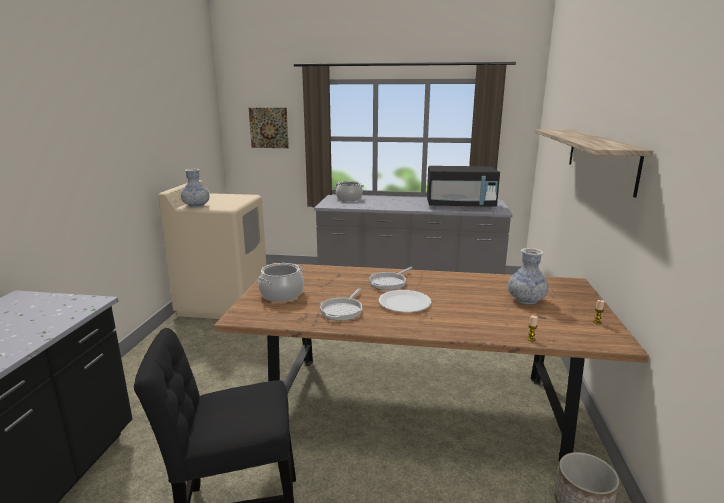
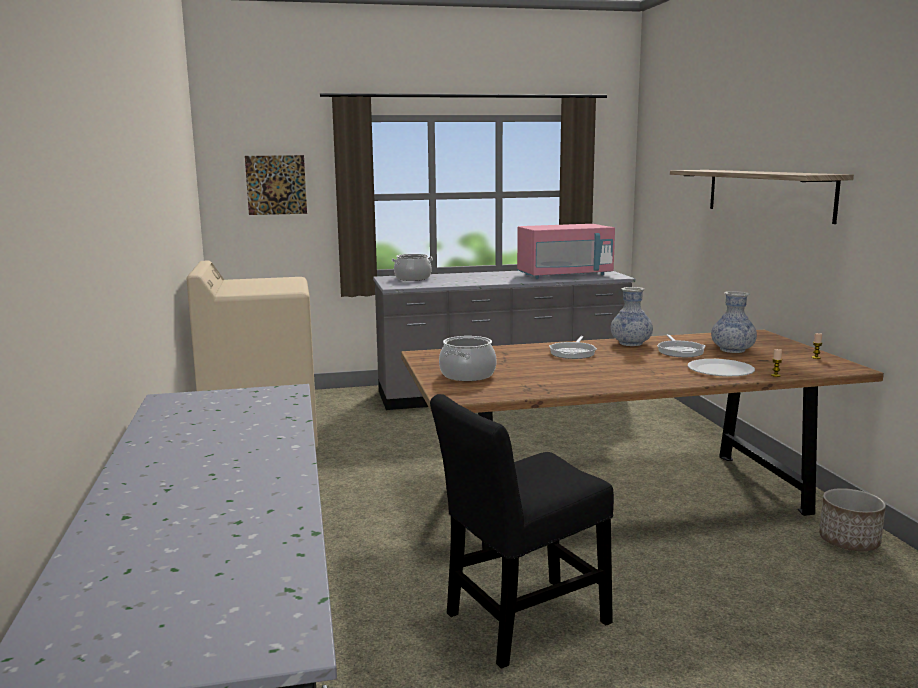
camera: 20 degrees left, 5 degrees down
(196, 206) = (241, 292): vase -> vase (630, 343)
(343, 310) = (560, 378): frying pan -> frying pan (680, 351)
(404, 302) = (616, 365): white plate -> white plate (720, 370)
(460, 206) = (565, 275): black microwave -> pink microwave

